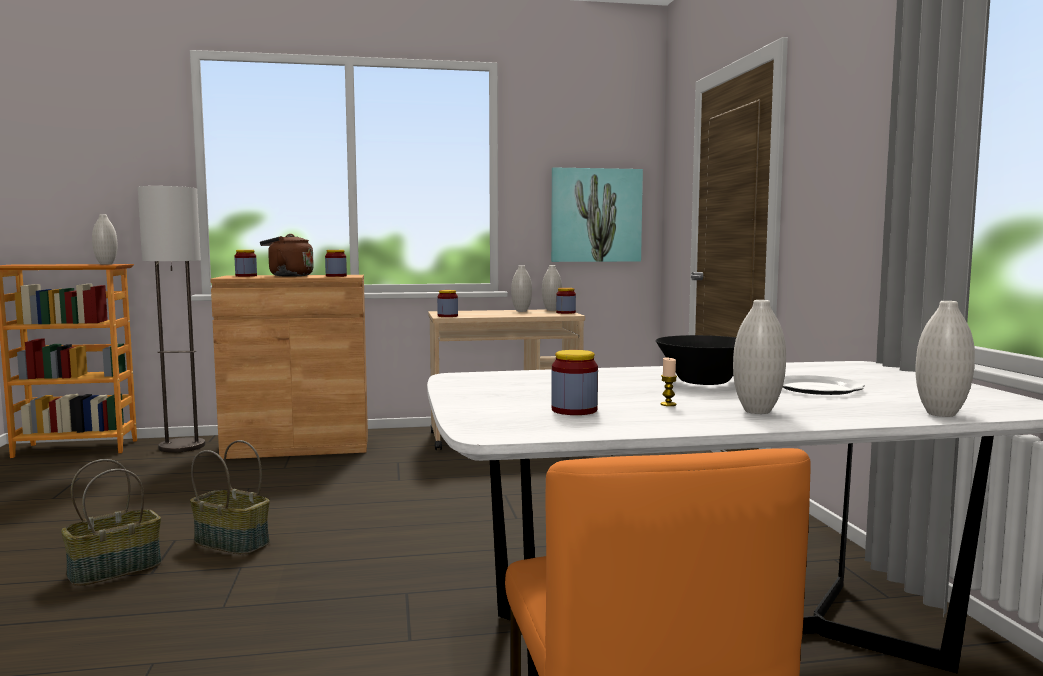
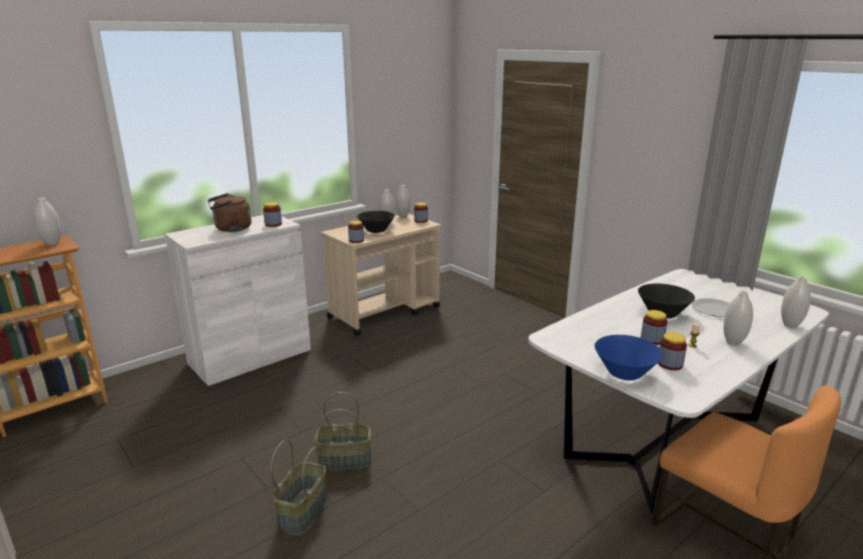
camera: 30 degrees left, 15 degrees up
(182, 446) = (152, 380): floor lamp -> none
(246, 276) = (196, 235): jar -> jar (652, 339)
(297, 446) = (250, 356): brown cabinet -> white cabinet
(476, 406) = (625, 373): none -> blue bowl
(490, 313) = (376, 230): none -> black bowl
(596, 215) = (415, 139): picture -> none

